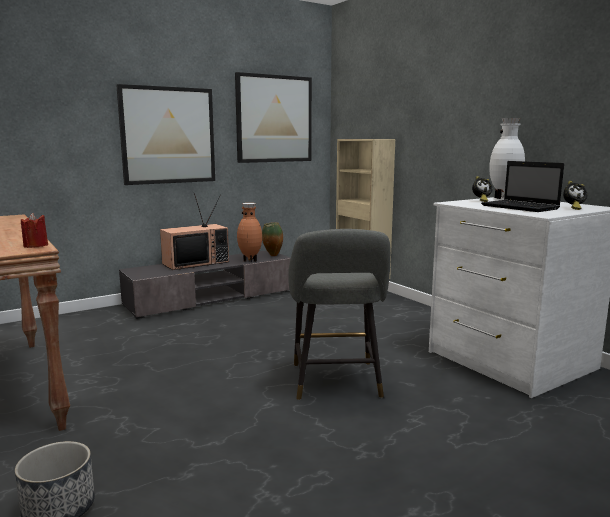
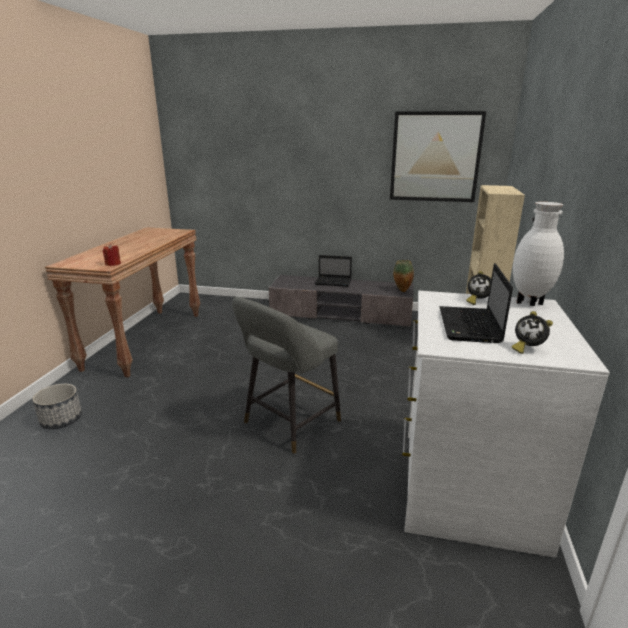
camera: 45 degrees right, 10 degrees up
(168, 135) = (326, 172): picture -> none
(196, 262) = (334, 282): television -> laptop
(250, 260) = (374, 291): brown vase -> none

